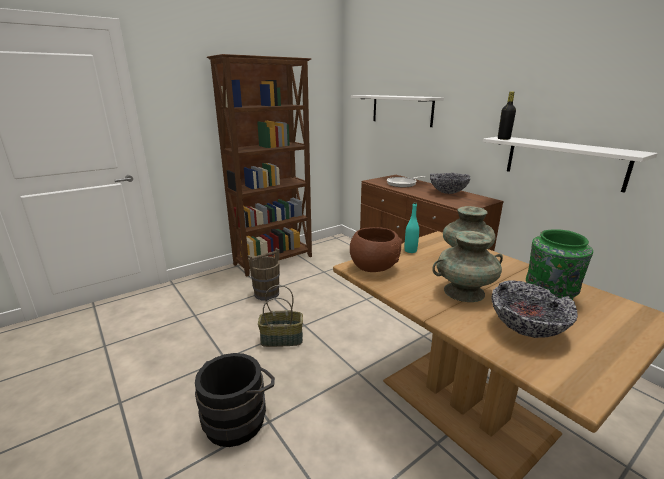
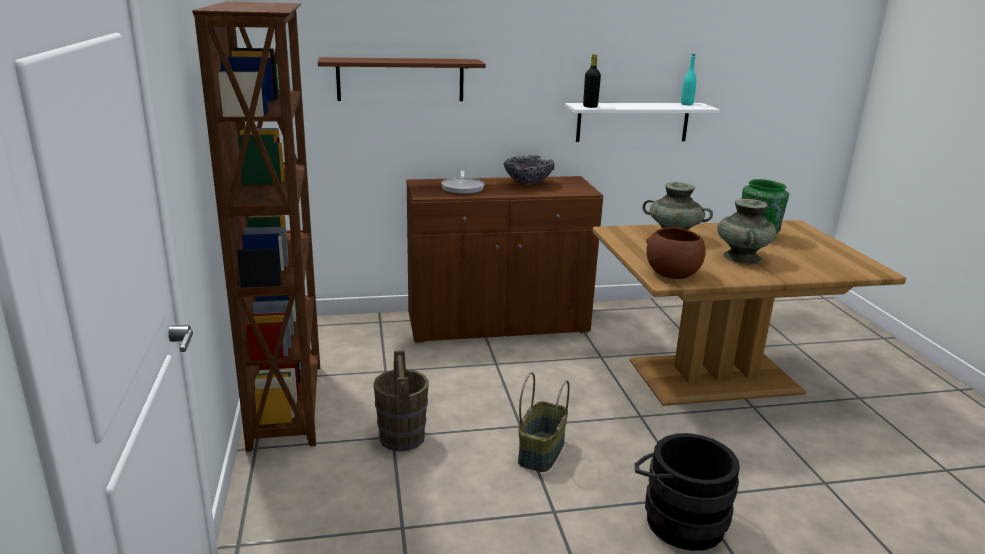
camera: 65 degrees left, 0 degrees up
(401, 110) = (400, 79): white shelf -> brown shelf
(410, 250) = (640, 250): turquoise bottle -> turquoise bottle (686, 104)
(527, 329) = (806, 258): bowl -> none

